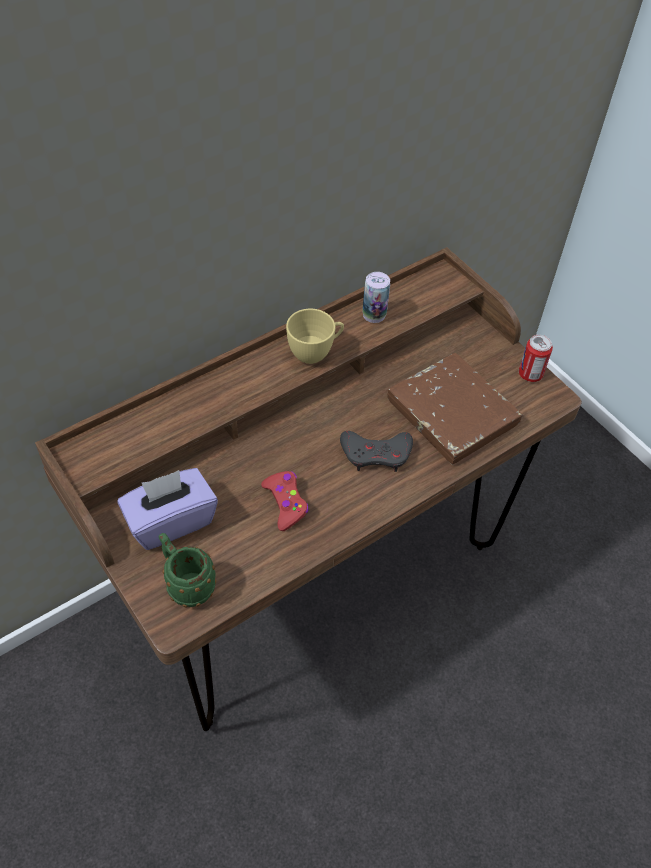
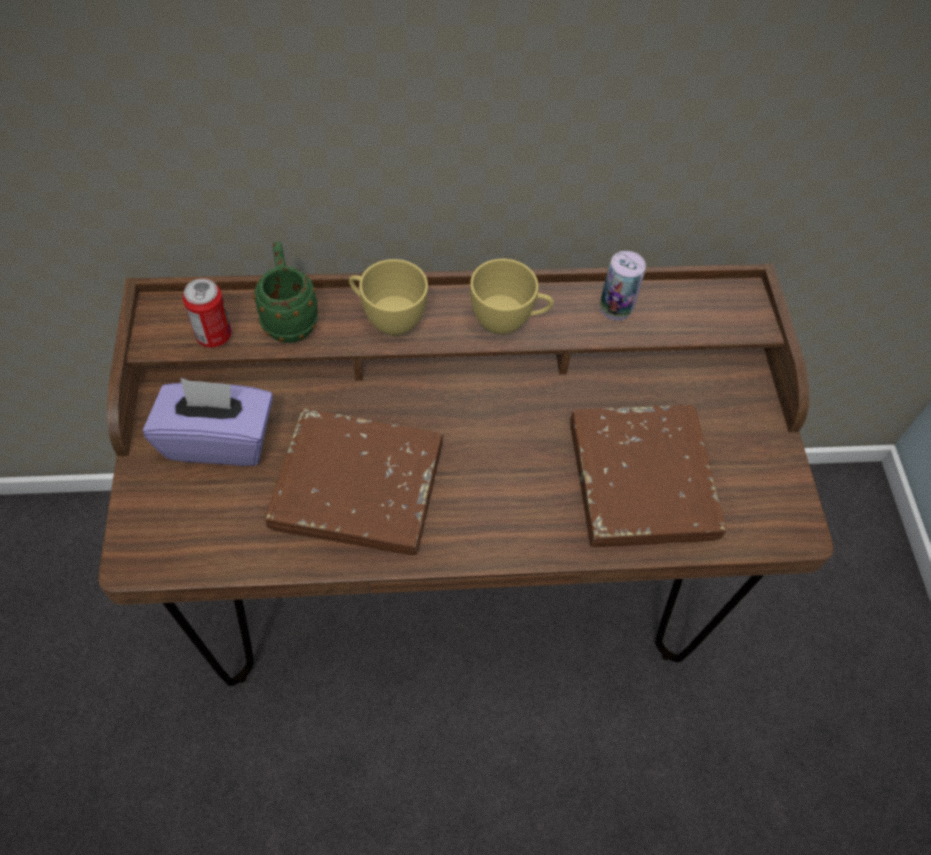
camera: 30 degrees right, 5 degrees up
(186, 584) = (182, 522): green mug -> green mug (289, 318)
(237, 385) = (387, 318): none -> yellow cup
(286, 503) = (357, 487): red game controller -> brown book
(376, 454) = (507, 483): grey game controller -> none
(530, 374) = (784, 482): can -> can (214, 335)

